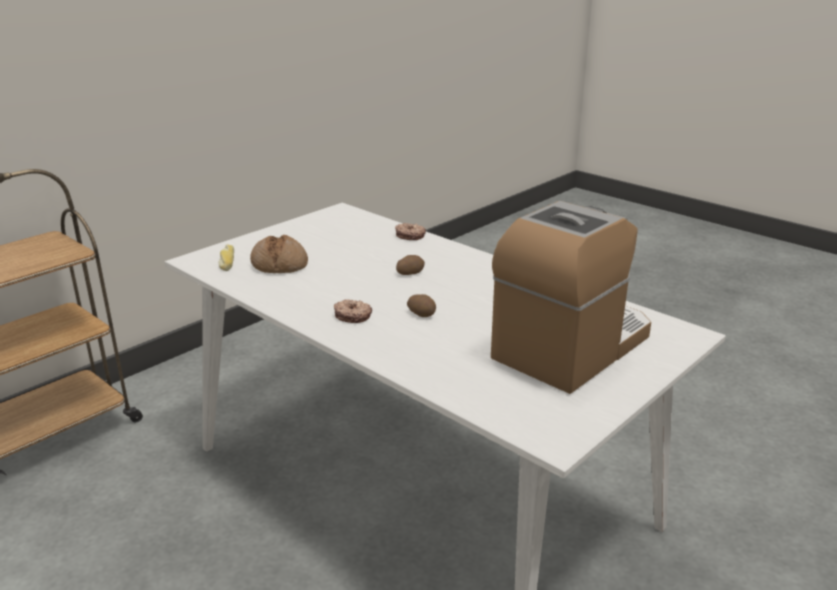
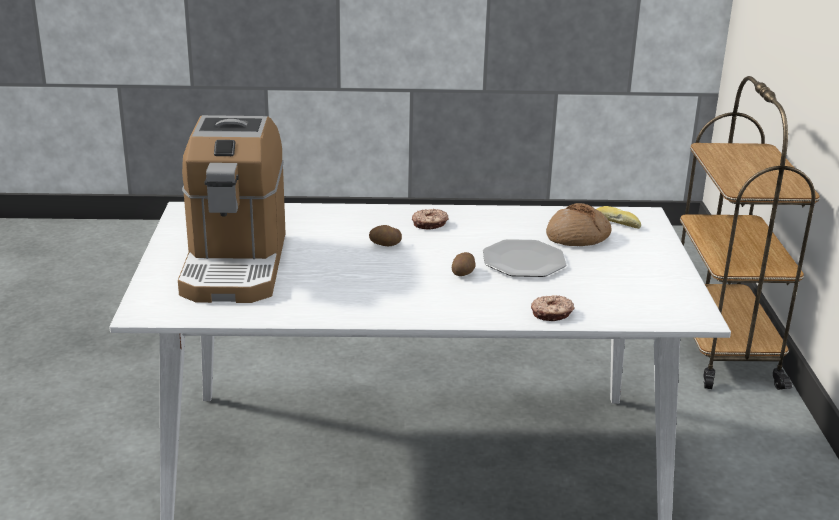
camera: 135 degrees right, 0 degrees up
(354, 265) = (523, 261): none -> plate

